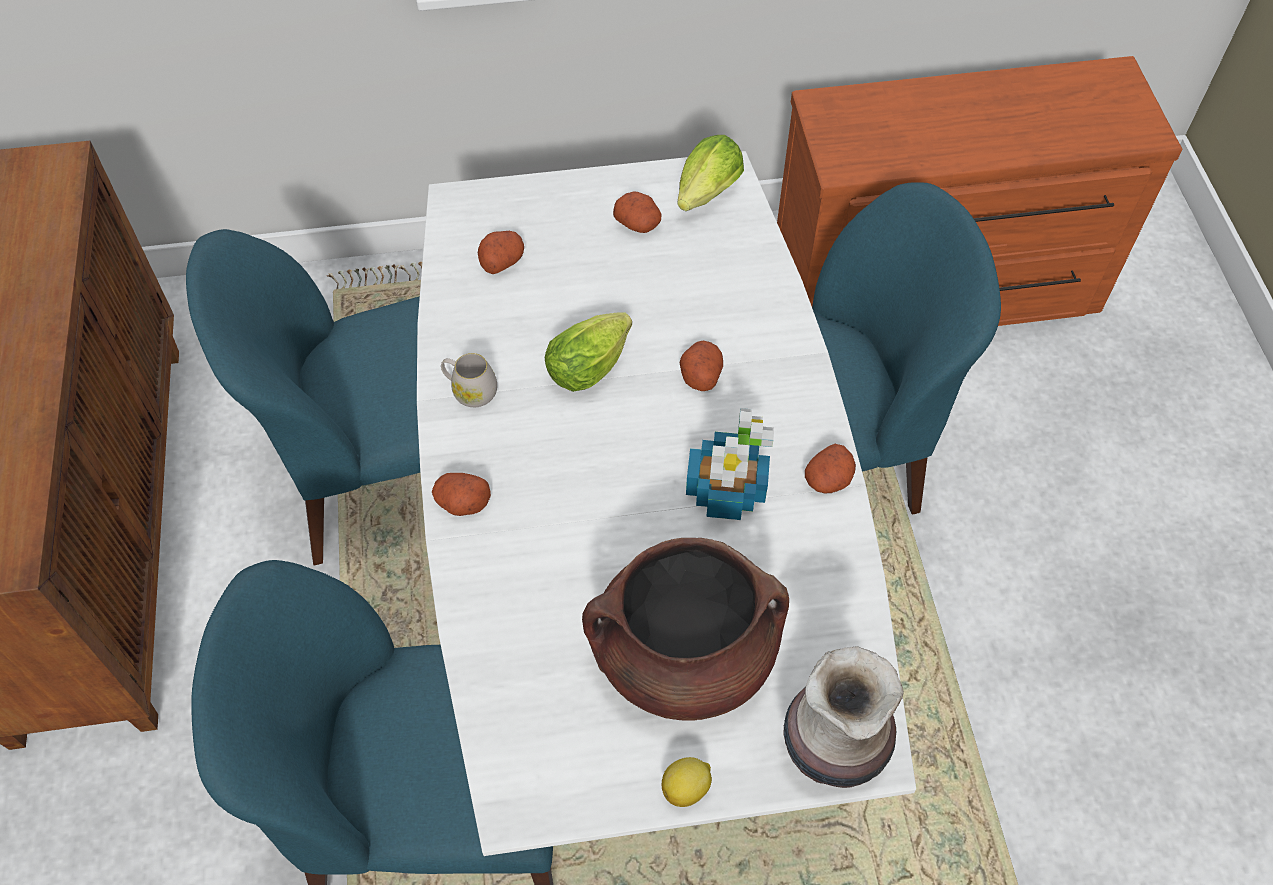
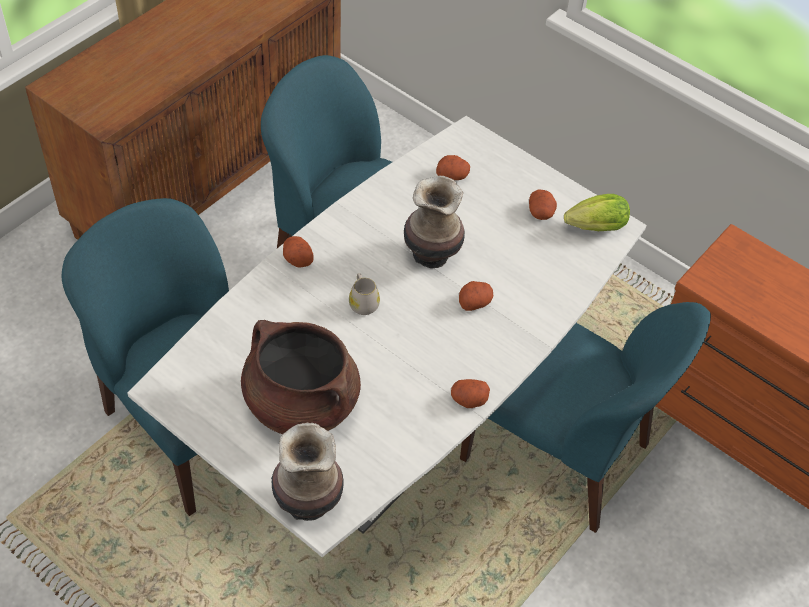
camera: 45 degrees right, 5 degrees down
(470, 391) = (362, 217): white mug -> white mug (362, 302)
(592, 364) = (431, 254): lettuce -> vase
(687, 788) = (231, 452): lemon -> none
(727, 489) = (416, 359): potted plant -> none

